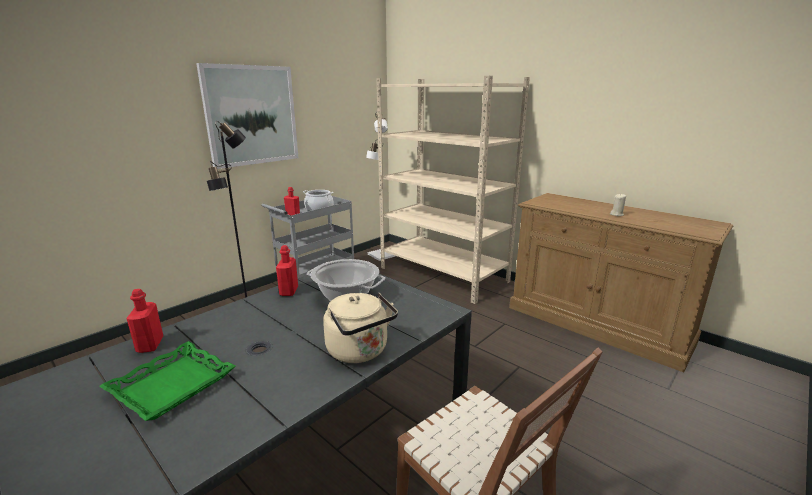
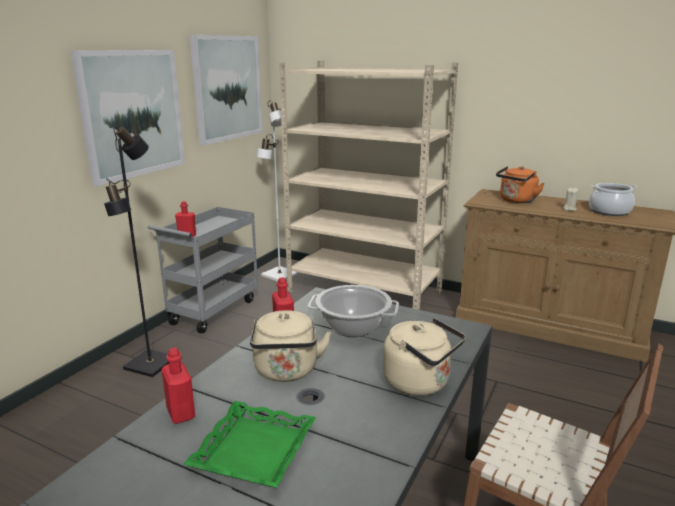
camera: 15 degrees left, 0 degrees up
(259, 325) = (286, 372): none -> beige kettle
(319, 209) = (215, 226): cooking pot -> cooking pot (609, 211)
(343, 100) = (228, 88): none -> picture
(570, 204) = (516, 201): none -> orange kettle

